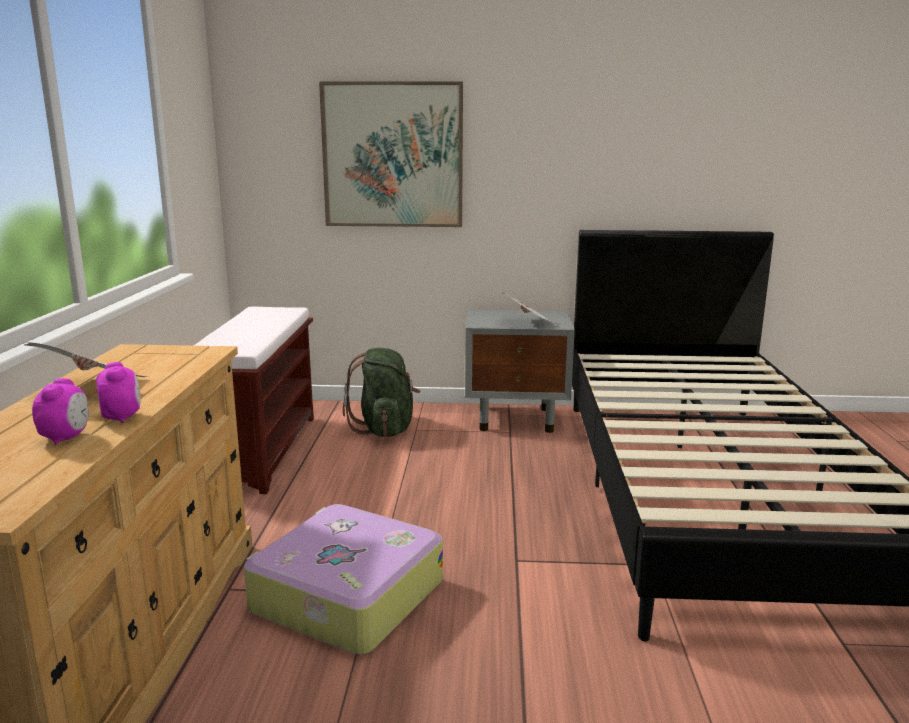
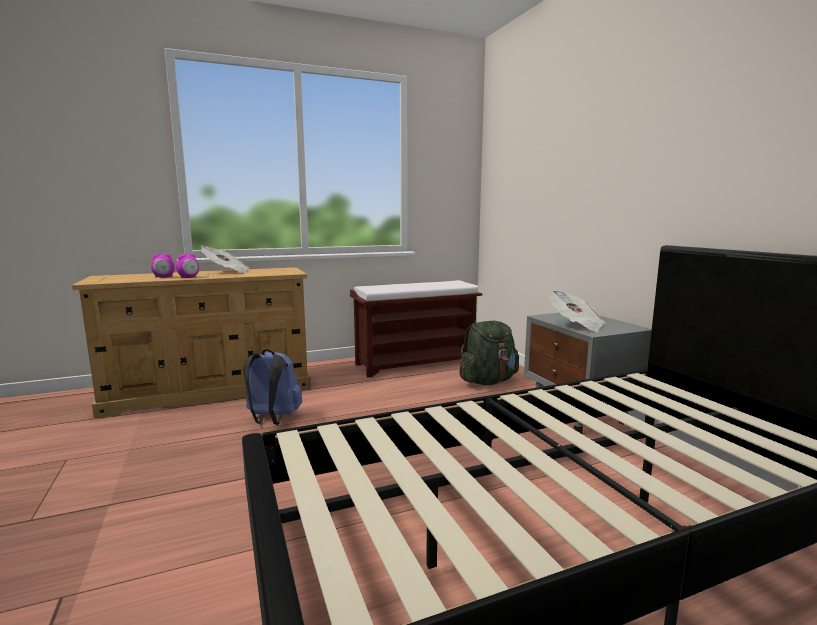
camera: 65 degrees right, 5 degrees down
(345, 596) = (272, 420): suitcase -> blue backpack
(393, 155) = (551, 180): picture -> none

